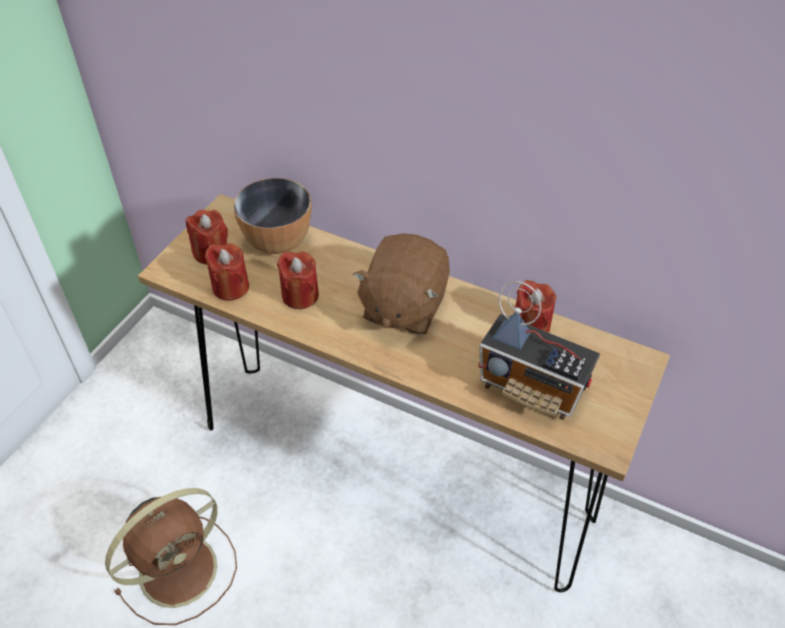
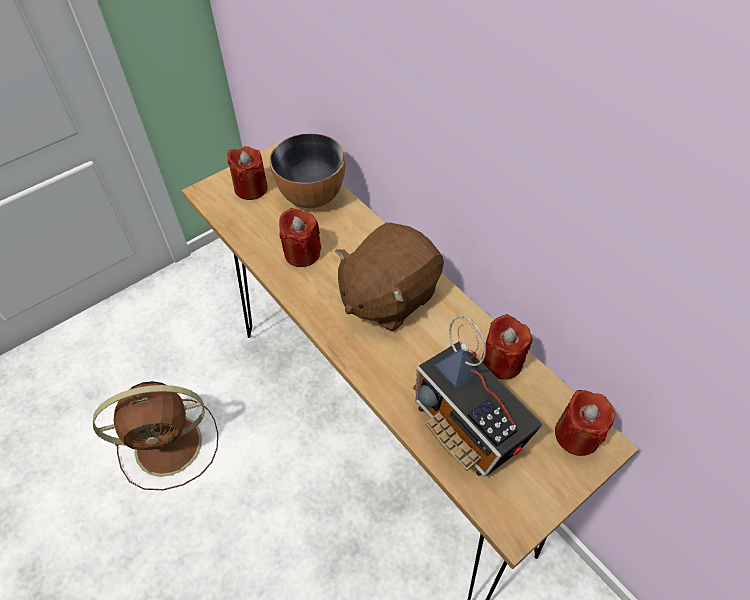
camera: 25 degrees right, 5 degrees up
(230, 287) = (248, 225): red candle -> red candle (577, 435)

